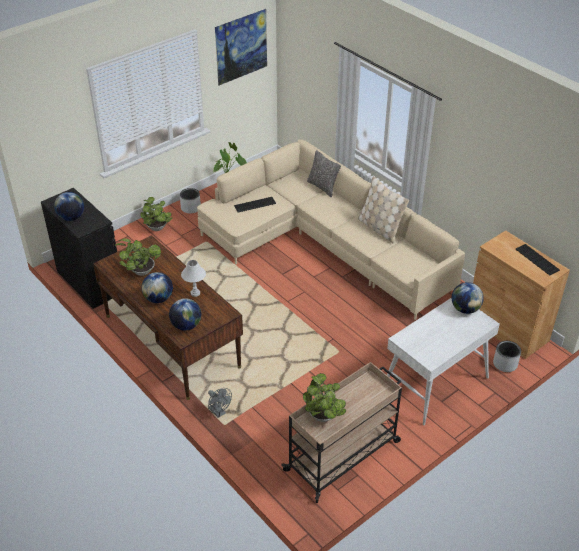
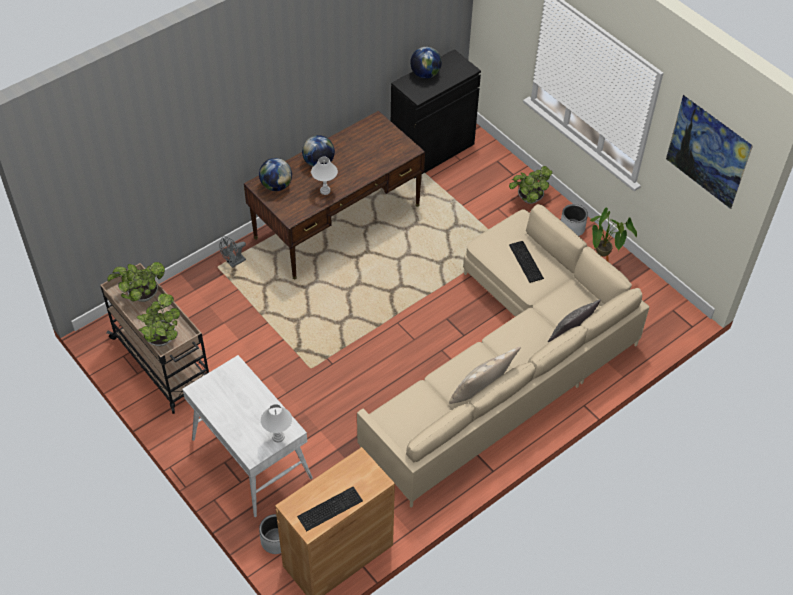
camera: 90 degrees right, 10 degrees up
(140, 271) = (363, 146): potted plant -> potted plant (162, 337)
(465, 309) = (278, 437): globe -> white table lamp

